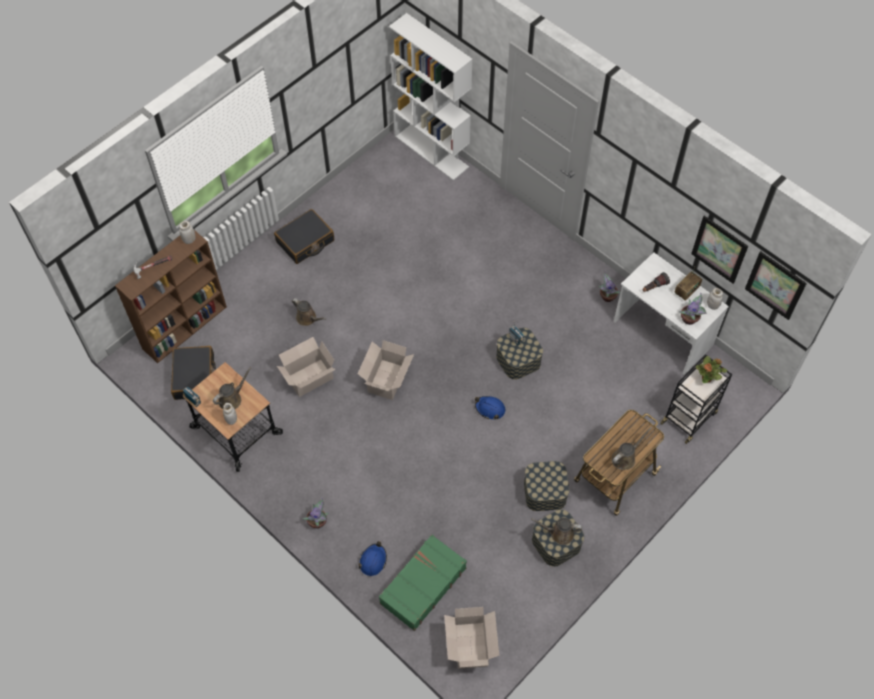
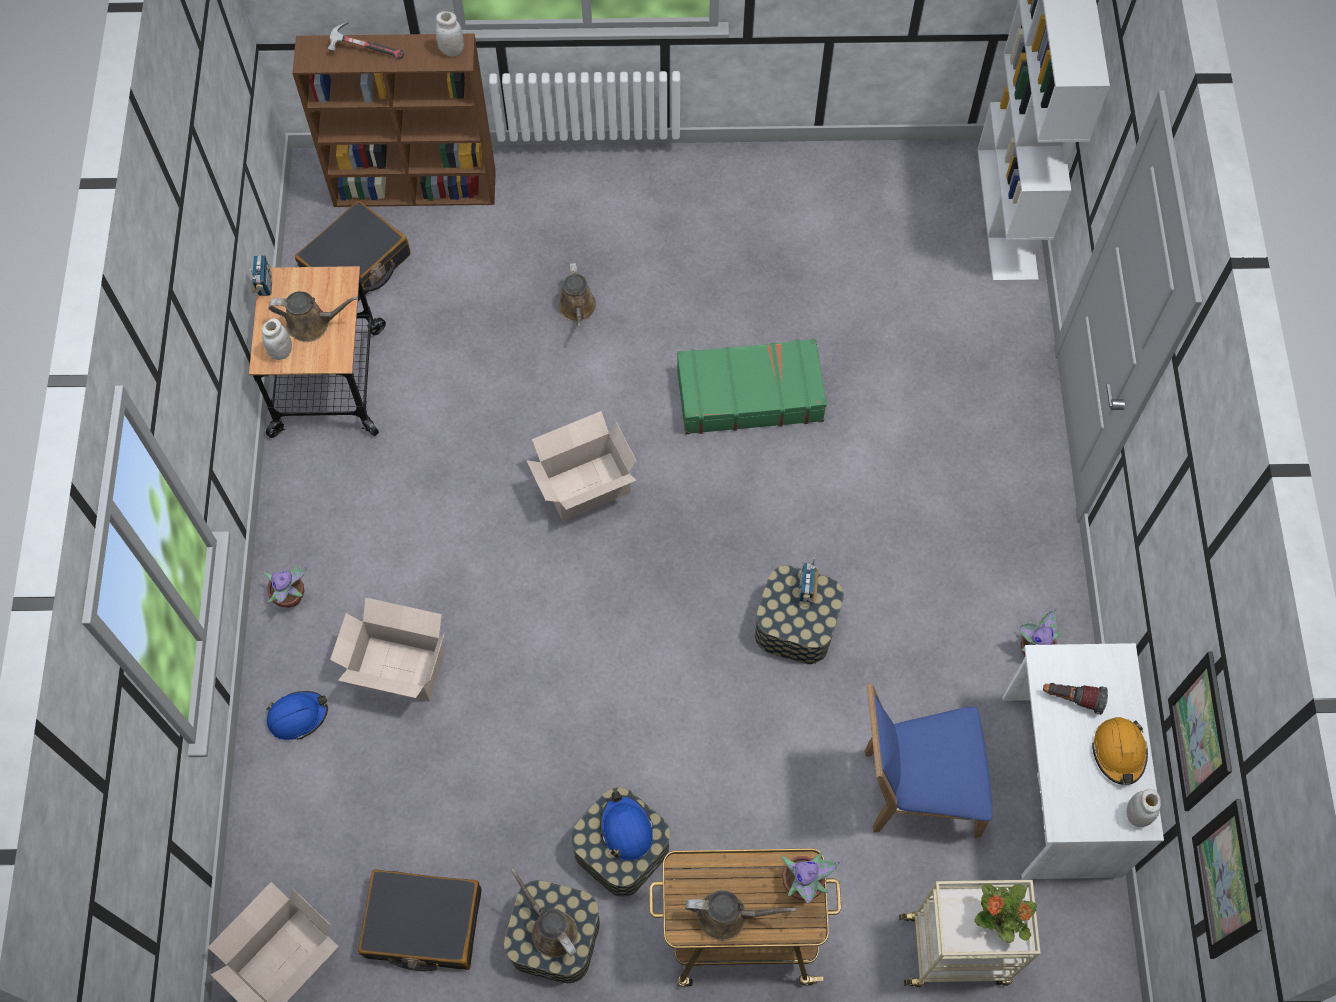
camera: 45 degrees right, 5 degrees up
(305, 241) = (690, 200): black suitcase -> black suitcase (423, 924)
(308, 378) = (489, 392): cardboard box -> cardboard box (397, 667)
(422, 585) = (320, 813): green suitcase -> green suitcase (749, 394)
(490, 409) = (678, 657): blue hard hat -> blue hard hat (626, 829)
(618, 378) = (913, 788): none -> blue chair
(686, 291) = (1119, 752): radio -> orange hard hat
(689, 417) = (957, 949): black cart -> beige cart
(690, 319) = (1073, 802): potted plant -> potted plant (803, 884)

